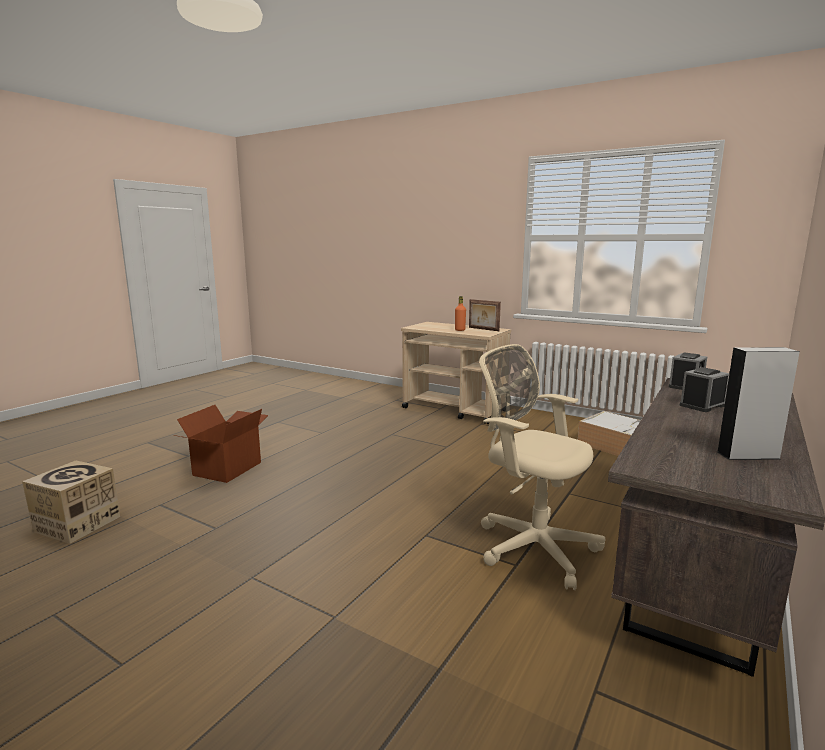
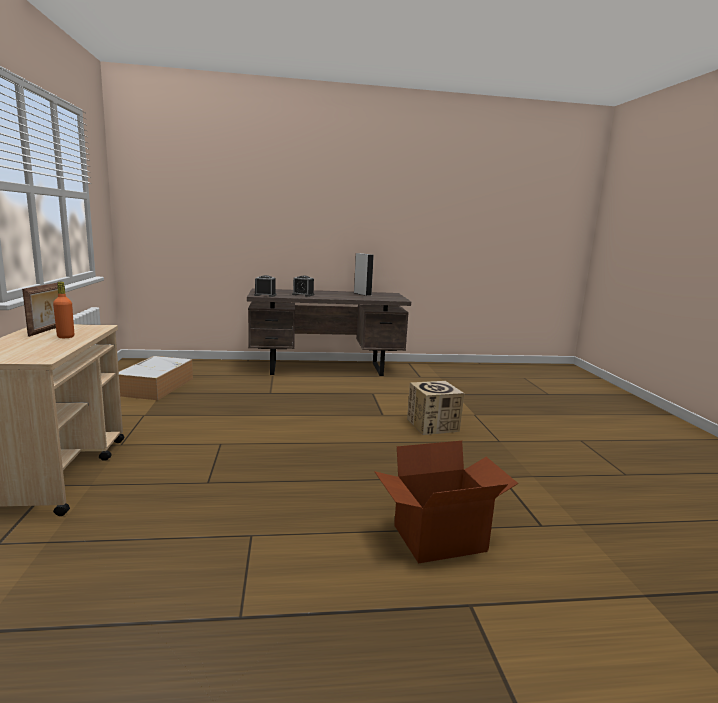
camera: 130 degrees left, 0 degrees up
(77, 524) = (633, 545): cardboard box -> cardboard box (433, 425)
(532, 546) = (350, 393): beige office chair -> none

